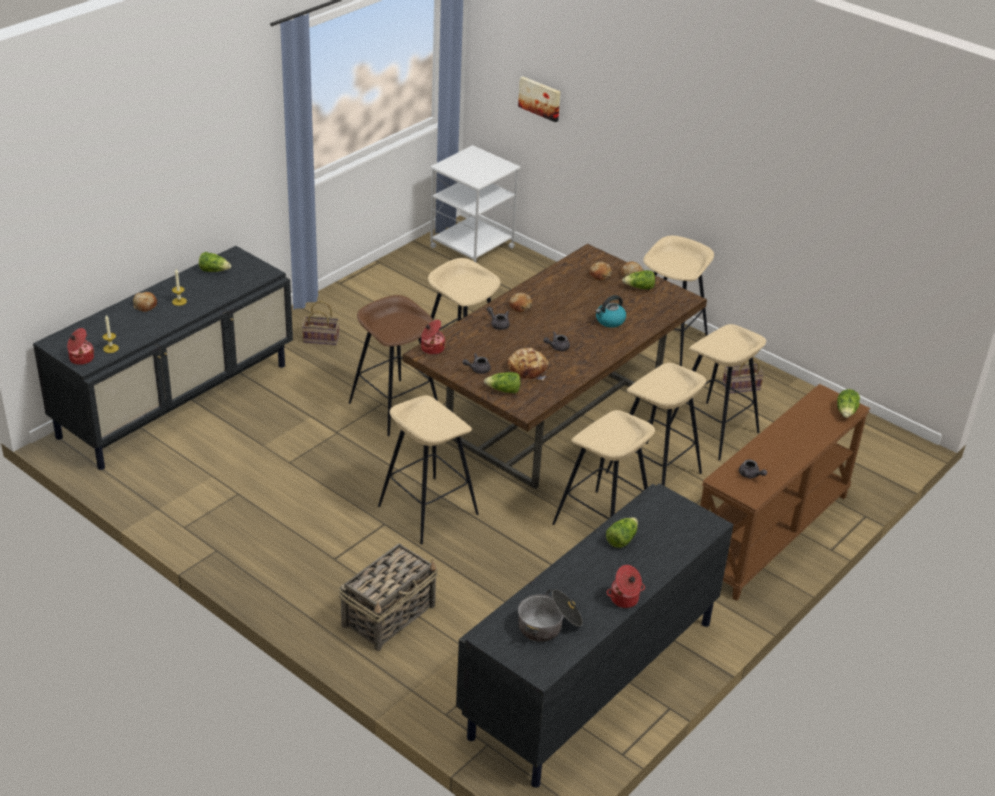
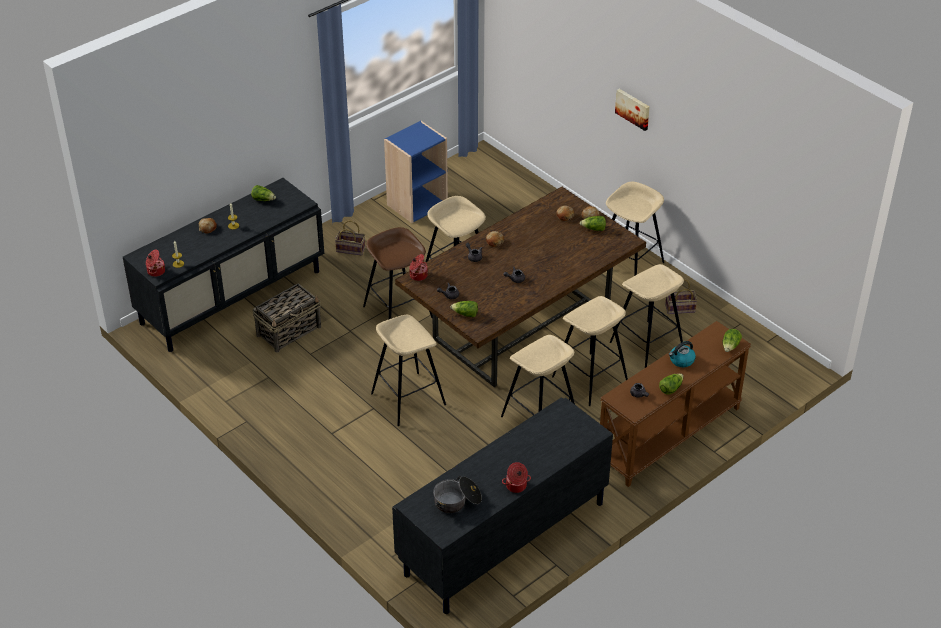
camera: 10 degrees right, 5 degrees up
(389, 615) = (365, 480): basket -> basket (289, 331)
(394, 285) = (417, 204): none -> blue bookcase
(472, 246) = (488, 170): white cart -> none
(528, 370) = (488, 297): bread -> none
(540, 98) = (539, 58): picture -> picture (633, 108)
(609, 321) = (562, 258): kettle -> kettle (681, 360)
(621, 539) = (525, 440): lettuce -> lettuce (670, 388)

